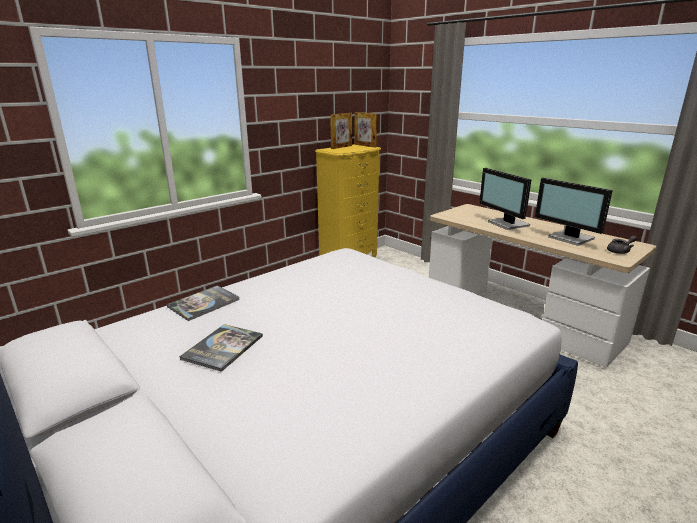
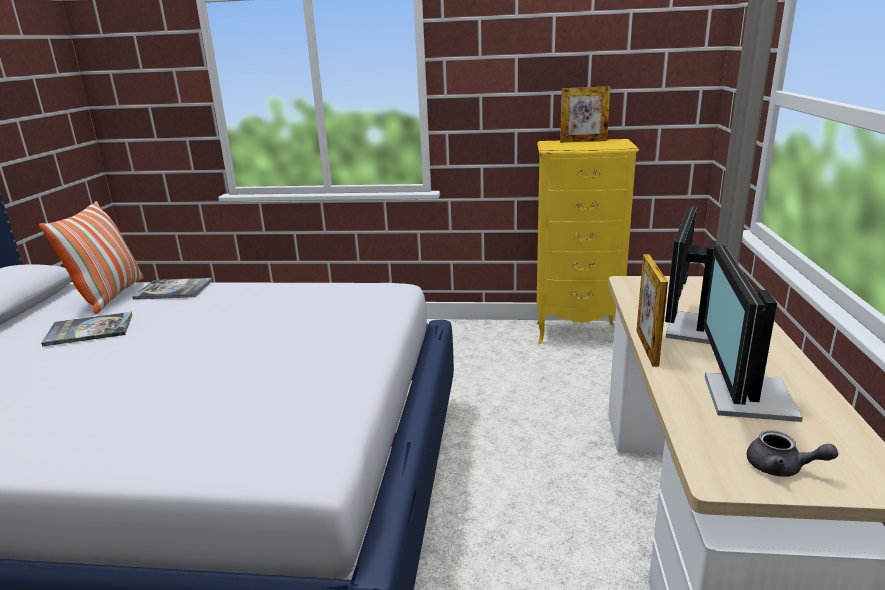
camera: 50 degrees right, 0 degrees up
(157, 328) = (110, 296): none -> pillow
(365, 145) = (624, 143): picture frame -> picture frame (647, 347)

